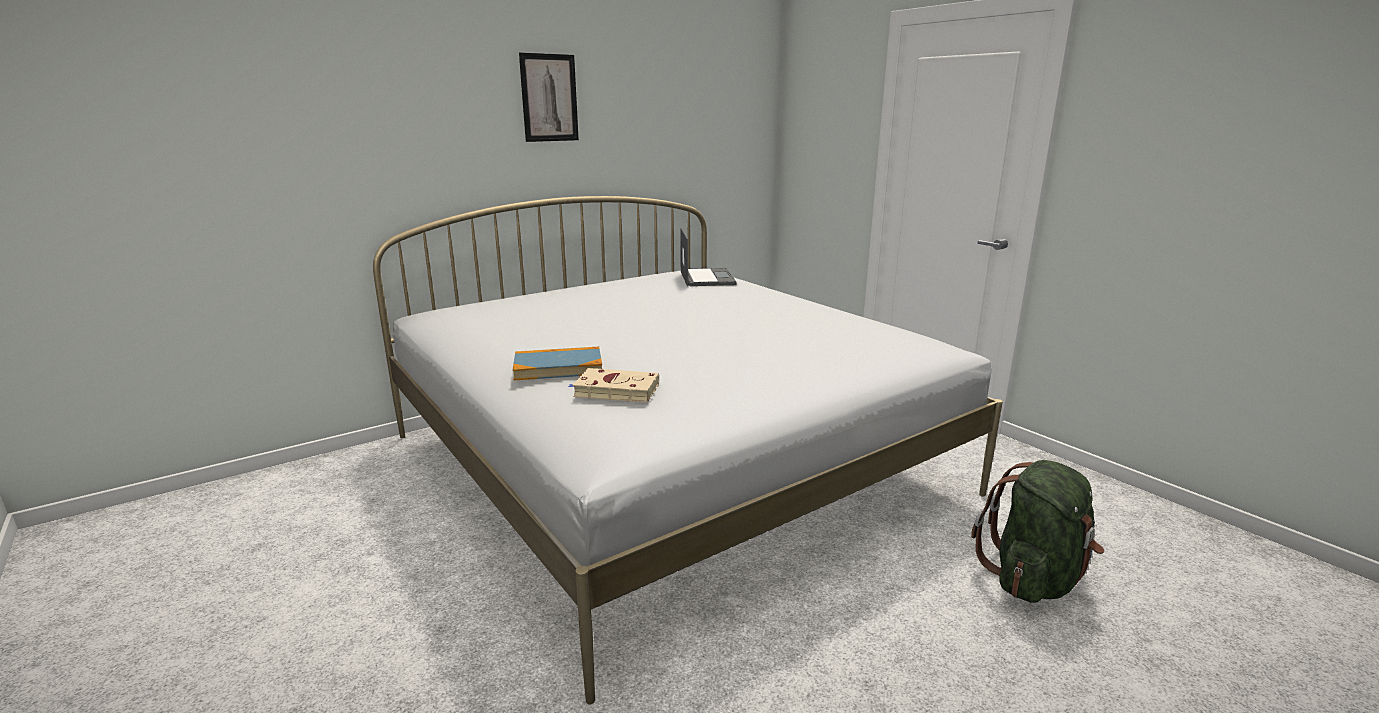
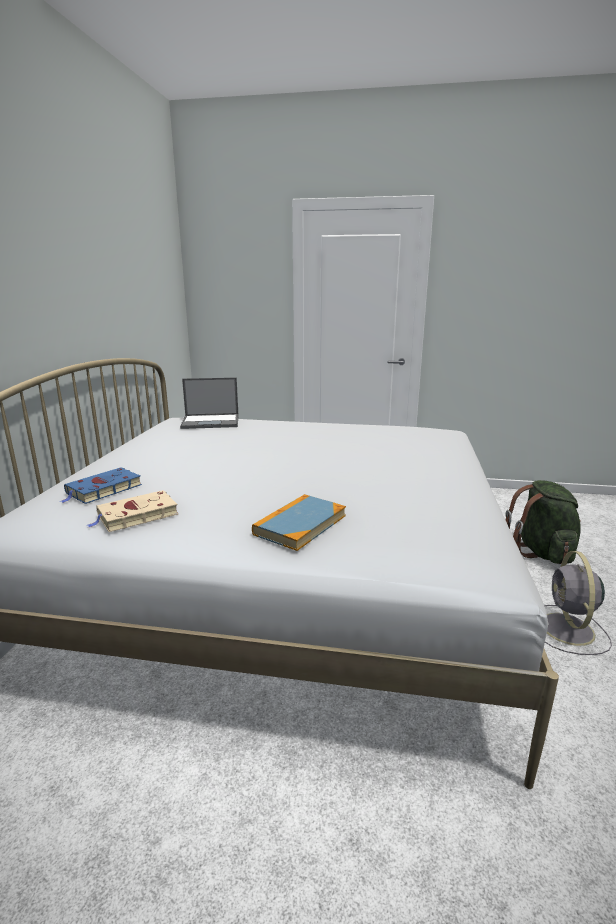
camera: 45 degrees left, 0 degrees up
(511, 306) = (102, 490): none -> blue book
(549, 98) = (44, 255): picture -> none
(614, 390) = (387, 524): beige book -> beige book (135, 516)
(706, 278) = (211, 422): laptop -> laptop turned 135 degrees clockwise
(882, 654) = (568, 630): none -> grey fan

